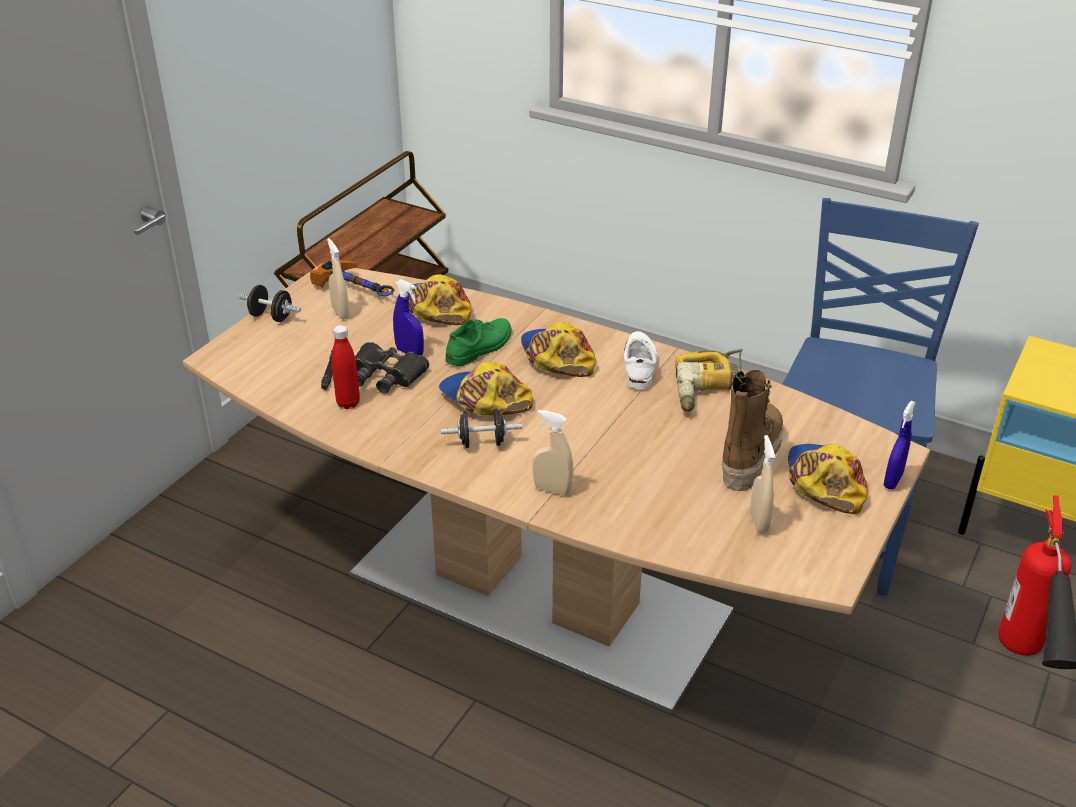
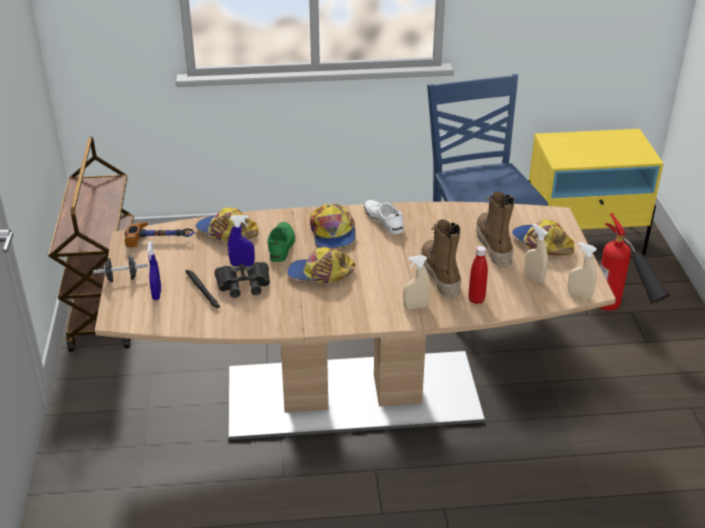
camera: 35 degrees left, 0 degrees up
(340, 313) = (167, 258): beige spray bottle -> beige spray bottle (579, 295)
(348, 403) = (241, 310): red bottle -> red bottle (476, 299)
(482, 443) = (348, 298): black dumbbell -> none
(556, 357) = (333, 233): cap -> cap turned 135 degrees counterclockwise
(630, 464) = (440, 275): none -> boot
(709, 389) = (434, 218): power drill -> none
(893, 480) = (570, 230): blue spray bottle -> blue spray bottle (157, 294)

